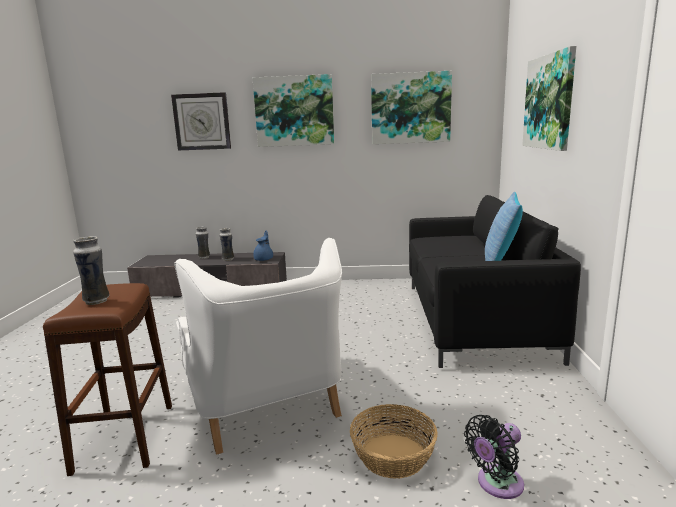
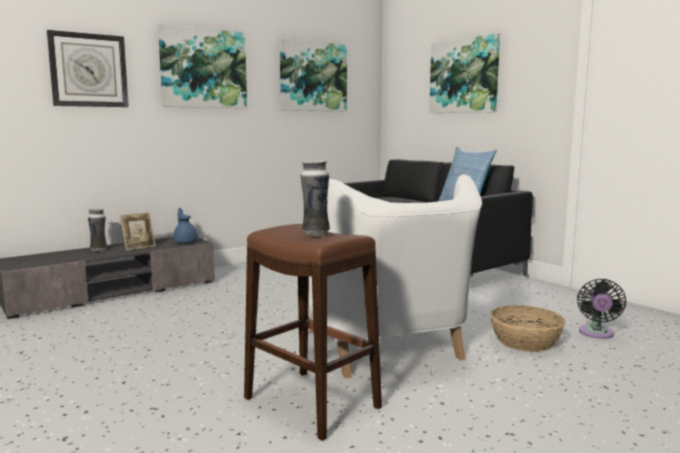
camera: 40 degrees left, 5 degrees down
(228, 259) = (139, 247): vase -> picture frame
(265, 404) = (383, 346): white armchair -> white armchair turned 45 degrees clockwise

